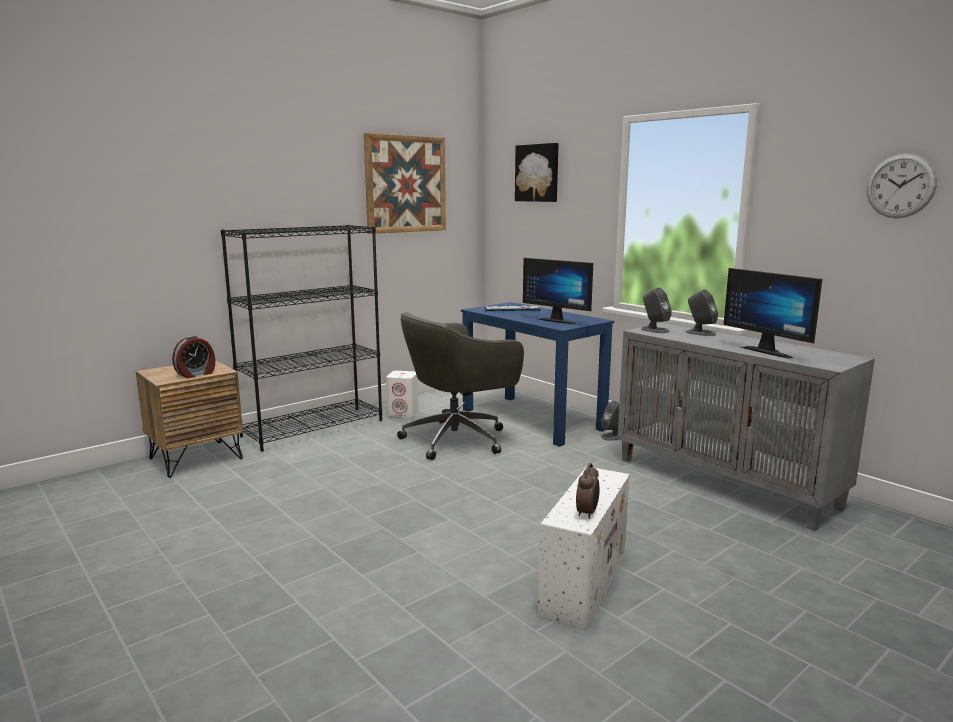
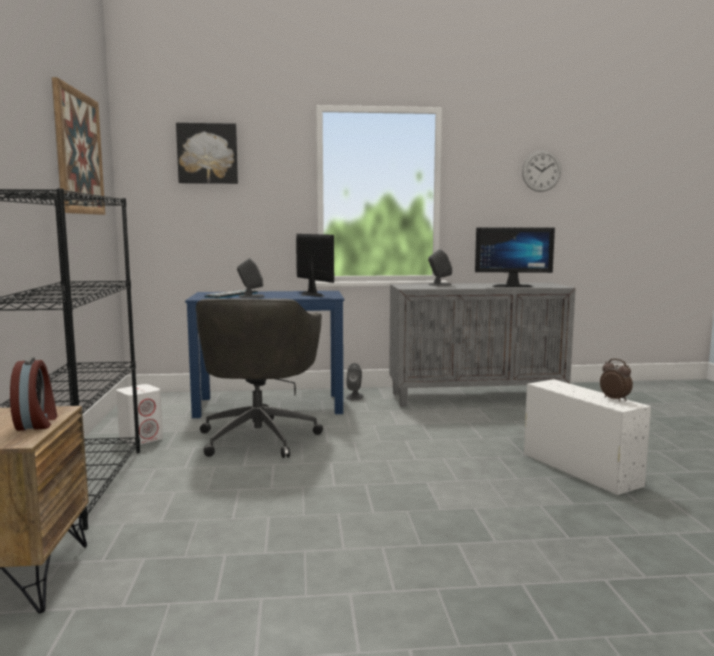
camera: 55 degrees left, 5 degrees down
(559, 320) = (307, 295): monitor -> monitor turned 105 degrees counterclockwise
(654, 330) = (412, 287): grey speaker -> grey speaker (251, 296)

